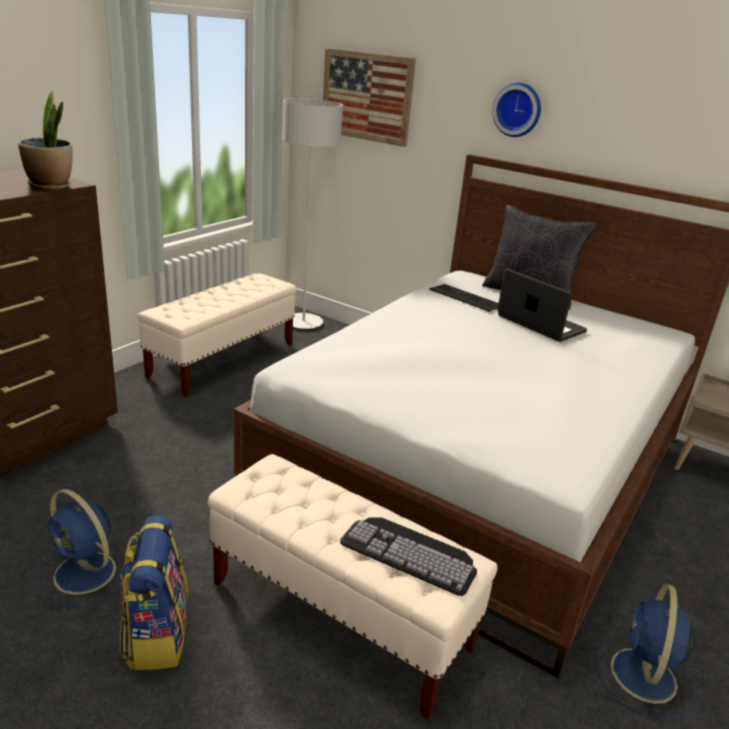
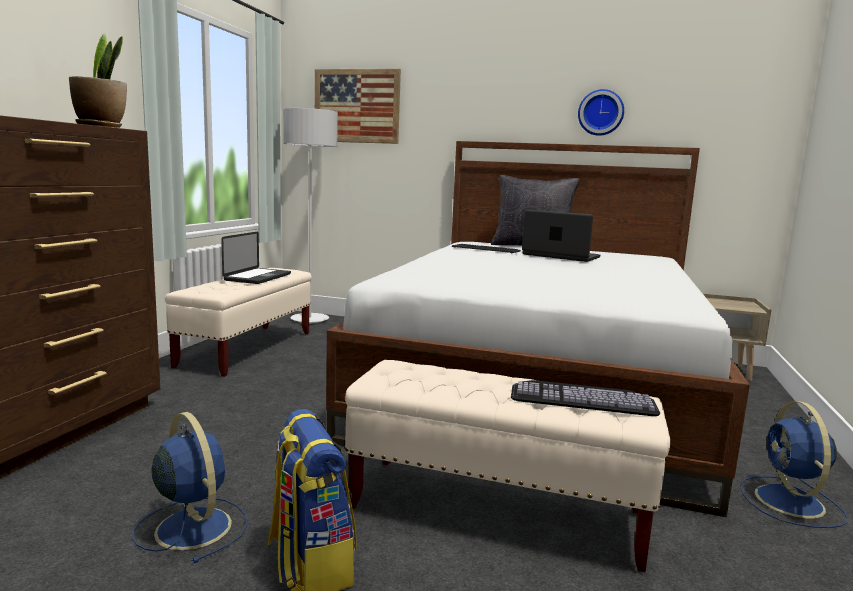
camera: 15 degrees left, 15 degrees down
(86, 574) = (192, 526): blue fan -> blue fan turned 150 degrees counterclockwise
(235, 293) = (258, 277): none -> laptop
(518, 109) = (496, 99): wall clock -> wall clock (600, 113)

